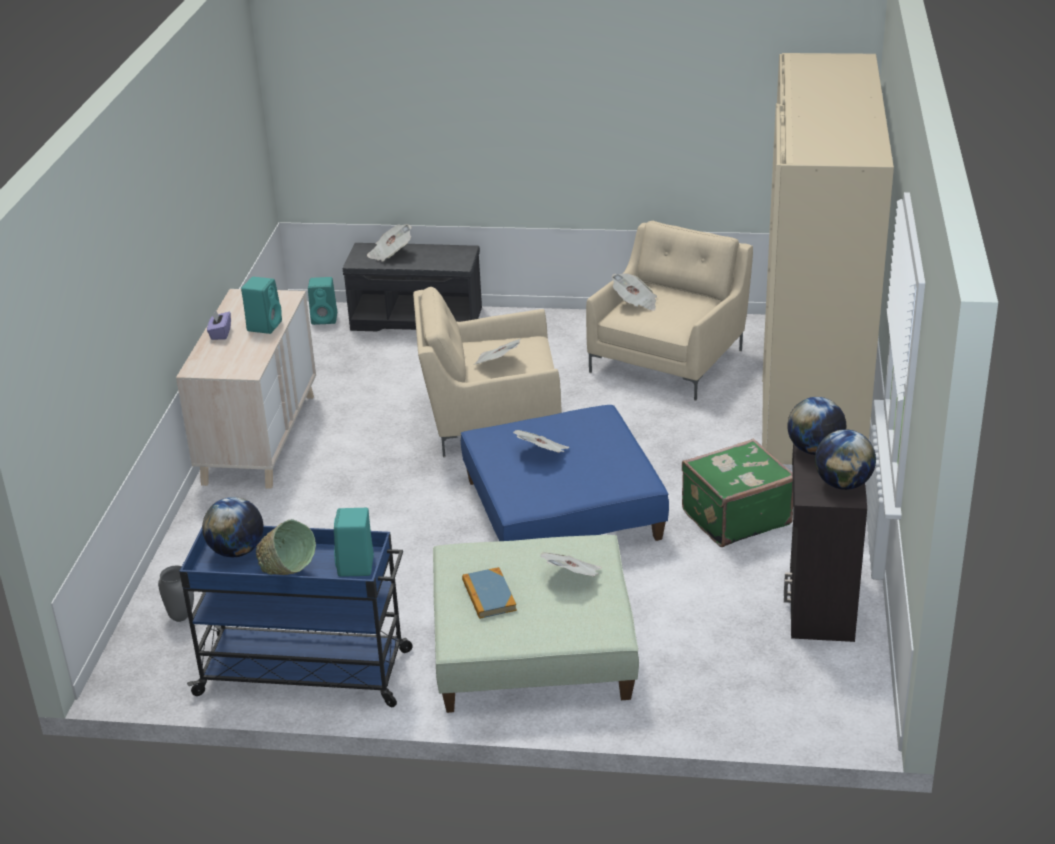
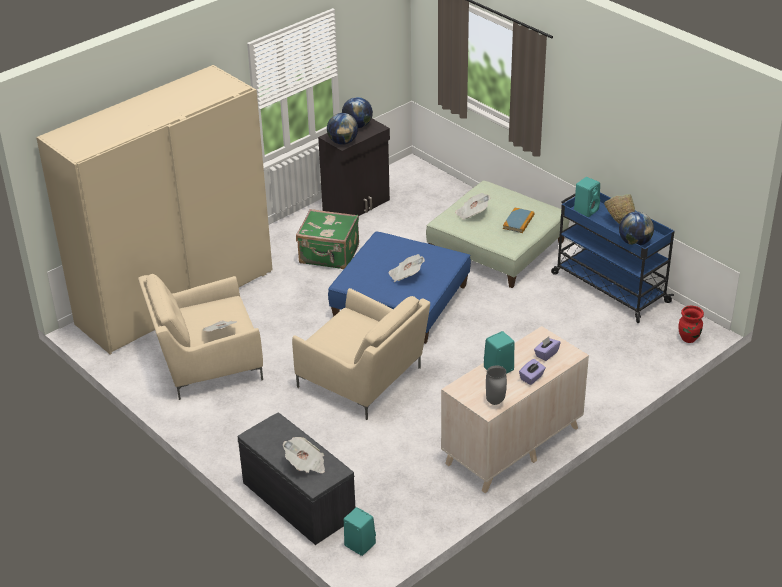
camera: 140 degrees left, 5 degrees up
(130, 654) = (689, 338): none -> red vase
(180, 617) = (650, 345): grey vase -> grey vase (496, 401)
(225, 358) = (546, 354): none -> purple tissue box
(497, 363) = (359, 333): newspaper -> none

